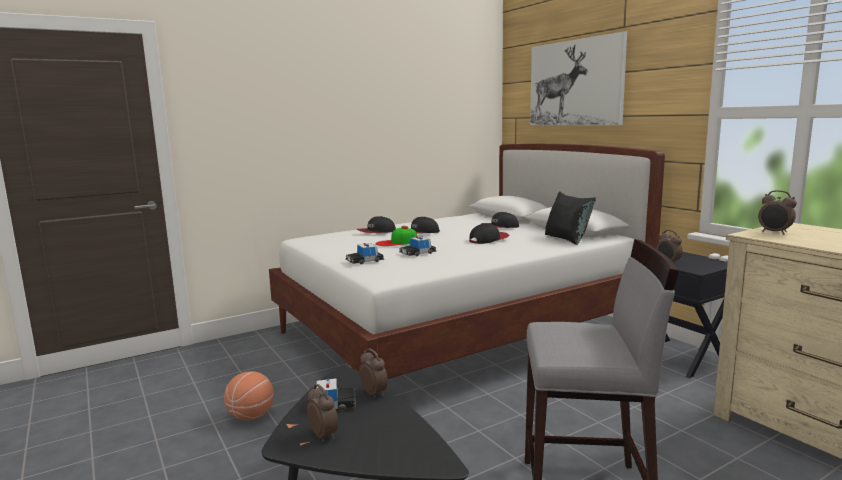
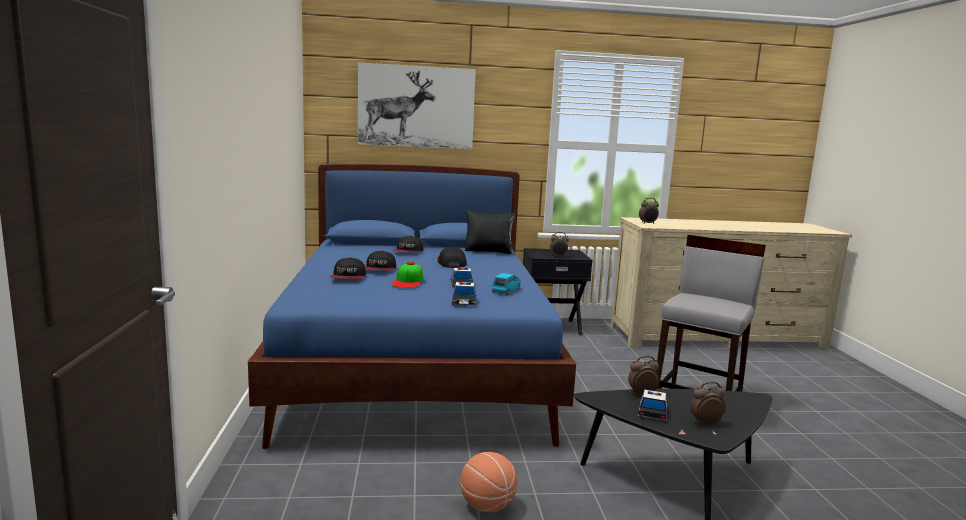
camera: 65 degrees left, 0 degrees up
(425, 264) = (506, 290): none -> blue toy car
(459, 333) = (416, 367): white bed -> blue bed

